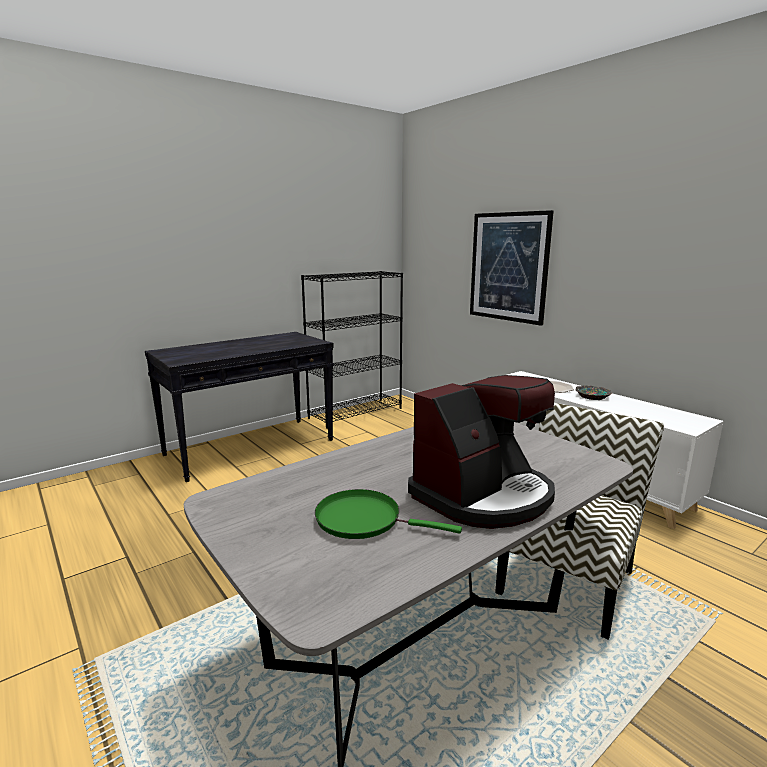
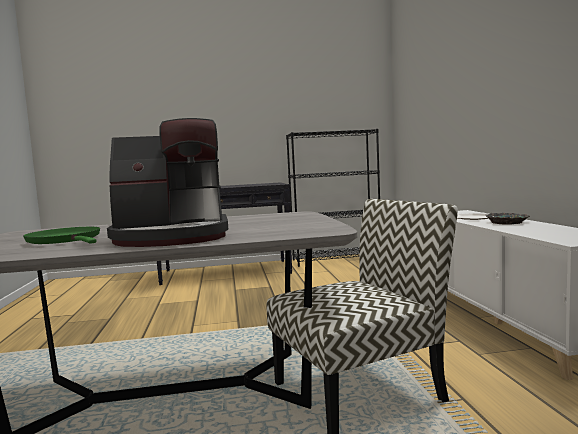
camera: 30 degrees right, 10 degrees down
(508, 267) = (456, 104): picture -> none

